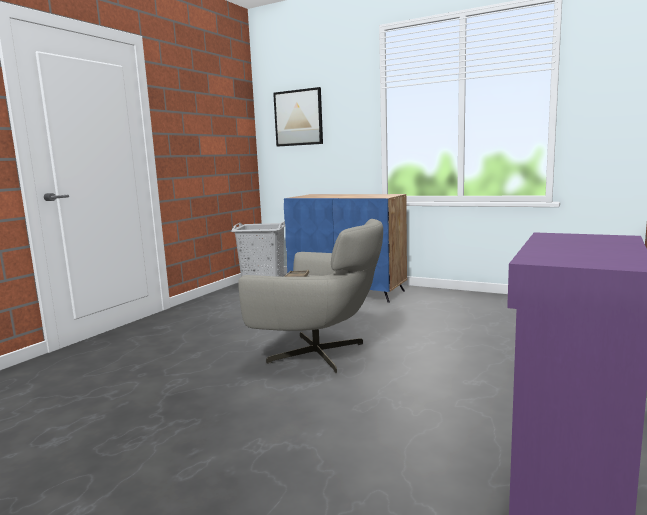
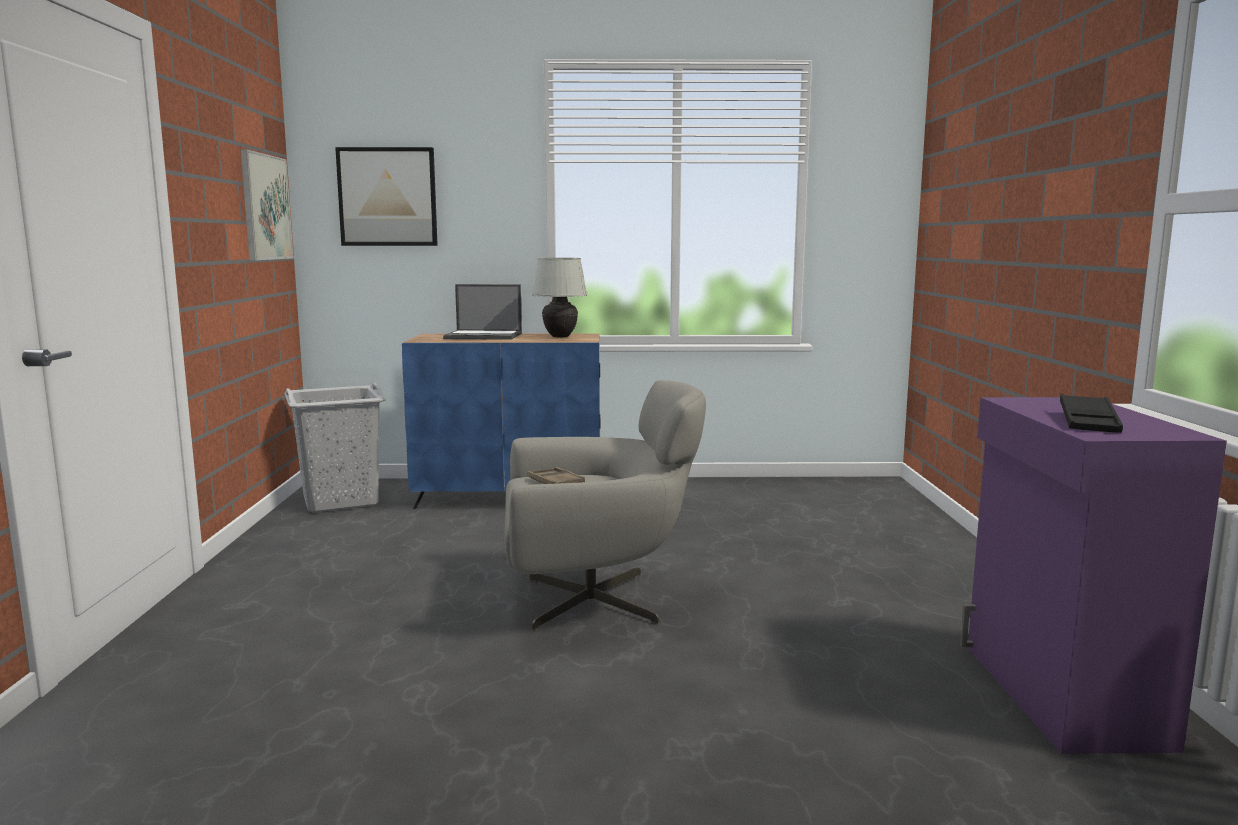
camera: 30 degrees left, 0 degrees up
(232, 127) = (265, 207): none -> picture
(335, 195) = (484, 336): none -> laptop
(374, 195) = (560, 337): none -> white table lamp
(564, 251) = (1088, 421): none -> black tray

